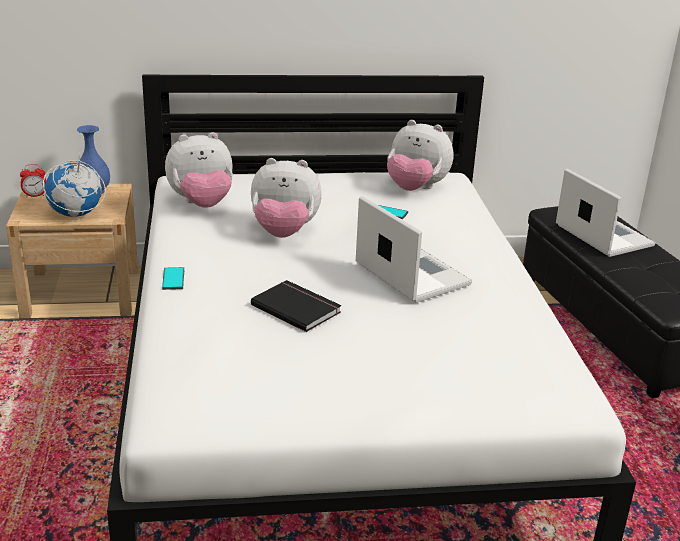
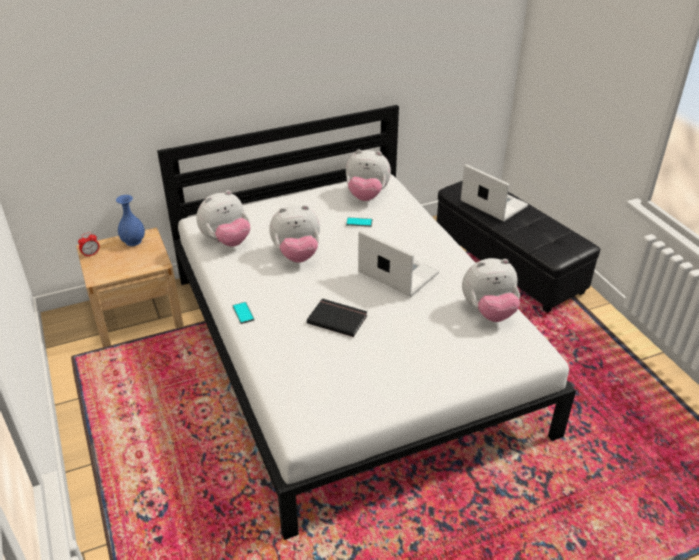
camera: 15 degrees left, 10 degrees up
(75, 215) = (133, 266): globe -> none
(524, 341) = (488, 312): none -> plush toy

